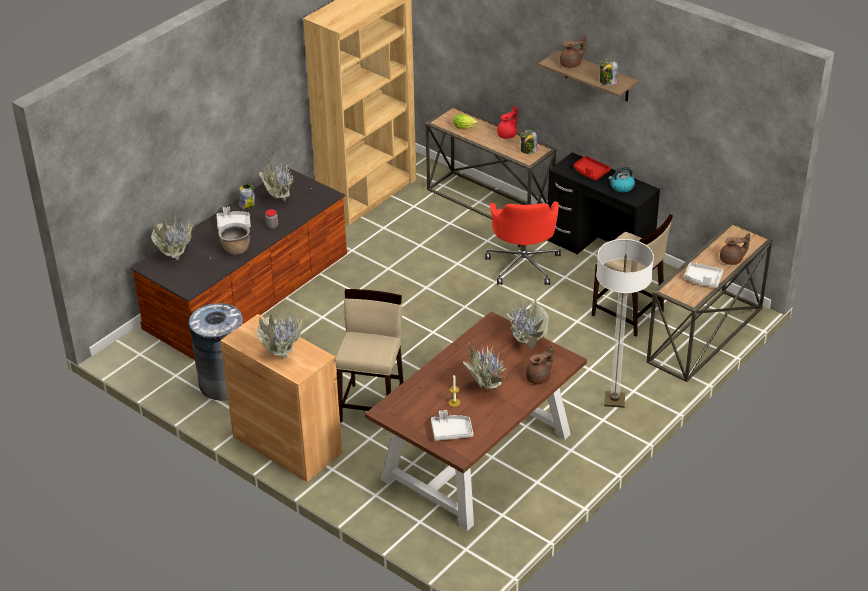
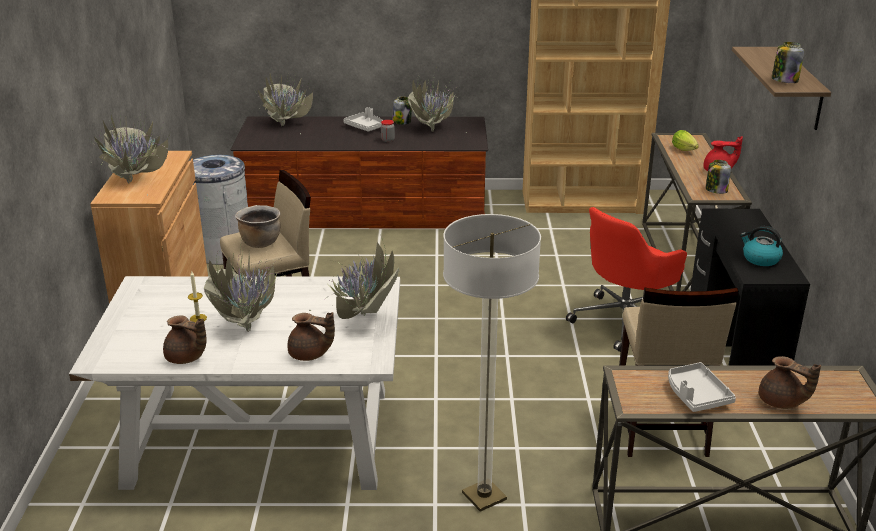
camera: 50 degrees right, 10 degrees down
(236, 249) = (330, 139): brown cooking pot -> brown cooking pot (260, 242)
(451, 431) = (139, 337): grey tray -> none
(477, 456) = (262, 436): brown dining table -> white dining table
(571, 64) = (770, 58): brown teapot -> brown teapot (186, 358)
(590, 172) = (746, 231): red tray -> none

